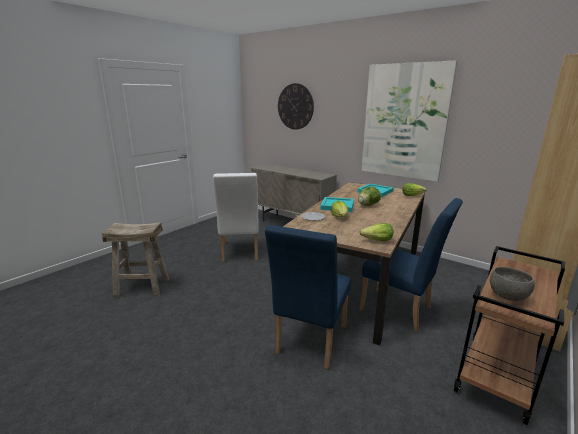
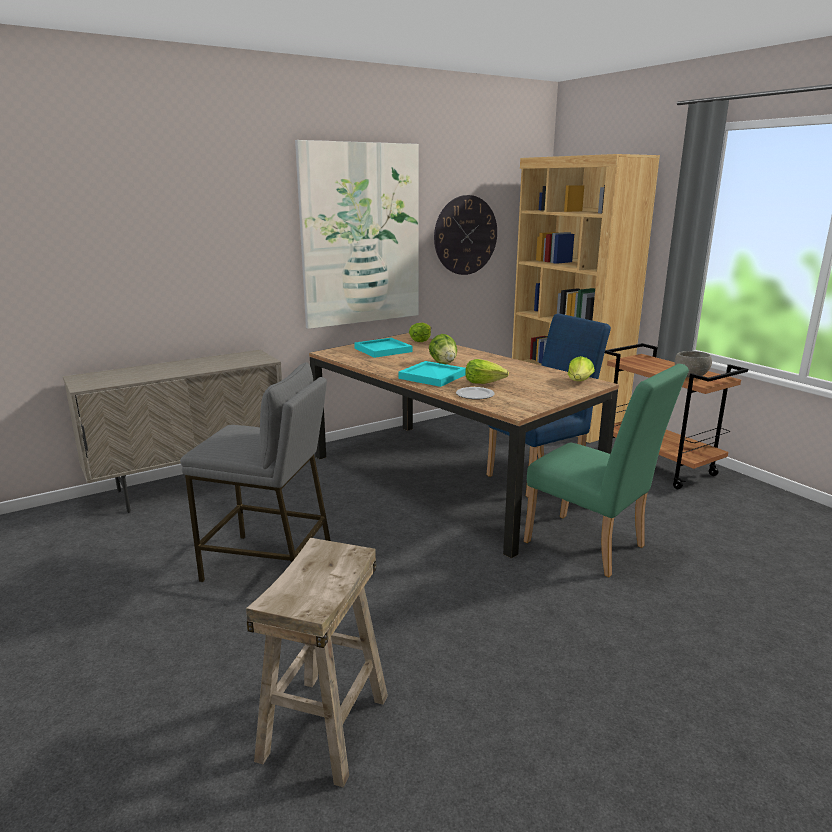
camera: 70 degrees left, 0 degrees up
(239, 253) = (269, 565): white chair -> grey stool
(295, 106) = (129, 223): wall clock -> wall clock (465, 235)
(309, 343) = (592, 547): blue chair -> green chair

